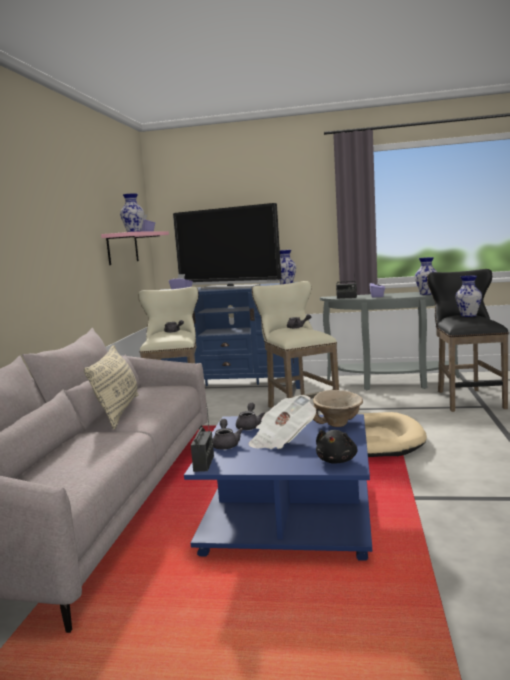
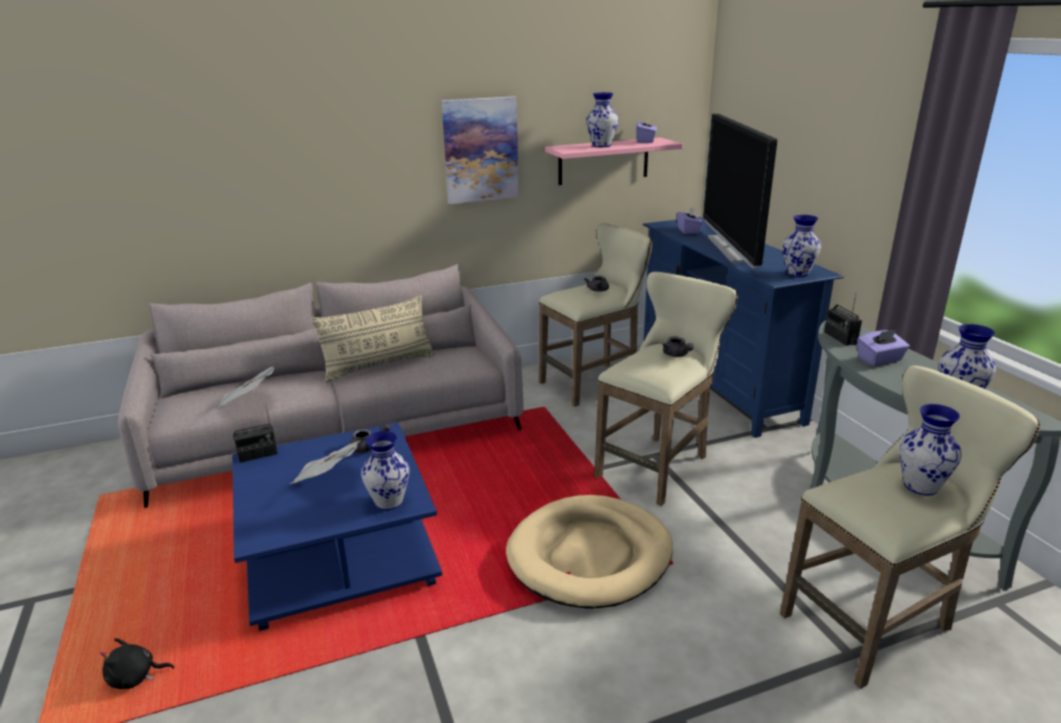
camera: 60 degrees right, 15 degrees up
(75, 233) = (480, 150): none -> picture
(94, 459) = (248, 402): none -> newspaper
(226, 444) = (309, 450): grey teapot -> none
(337, 460) = (270, 528): black plush toy -> black plush toy (135, 677)
(339, 424) = (388, 502): beige bowl -> vase
(467, 398) = (876, 622): black stool -> beige stool

